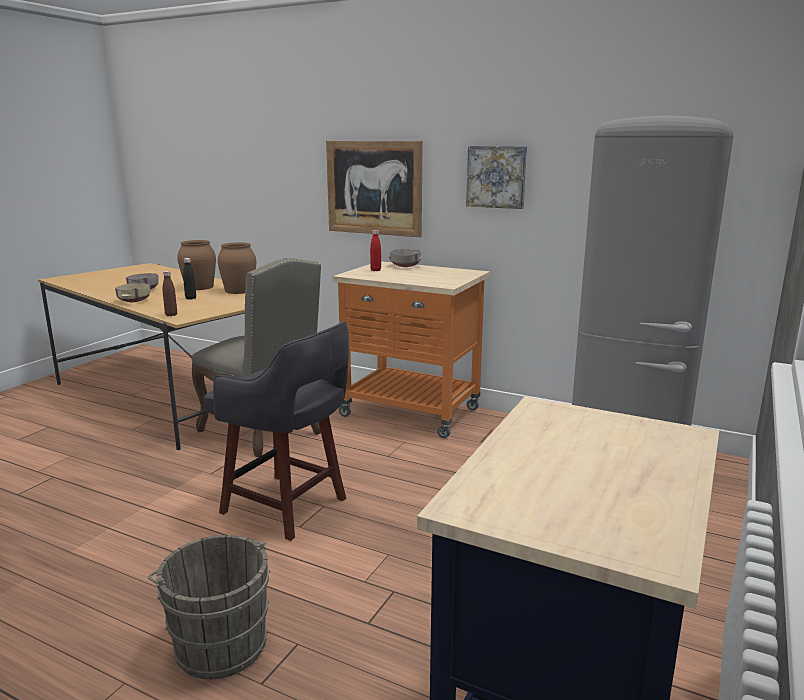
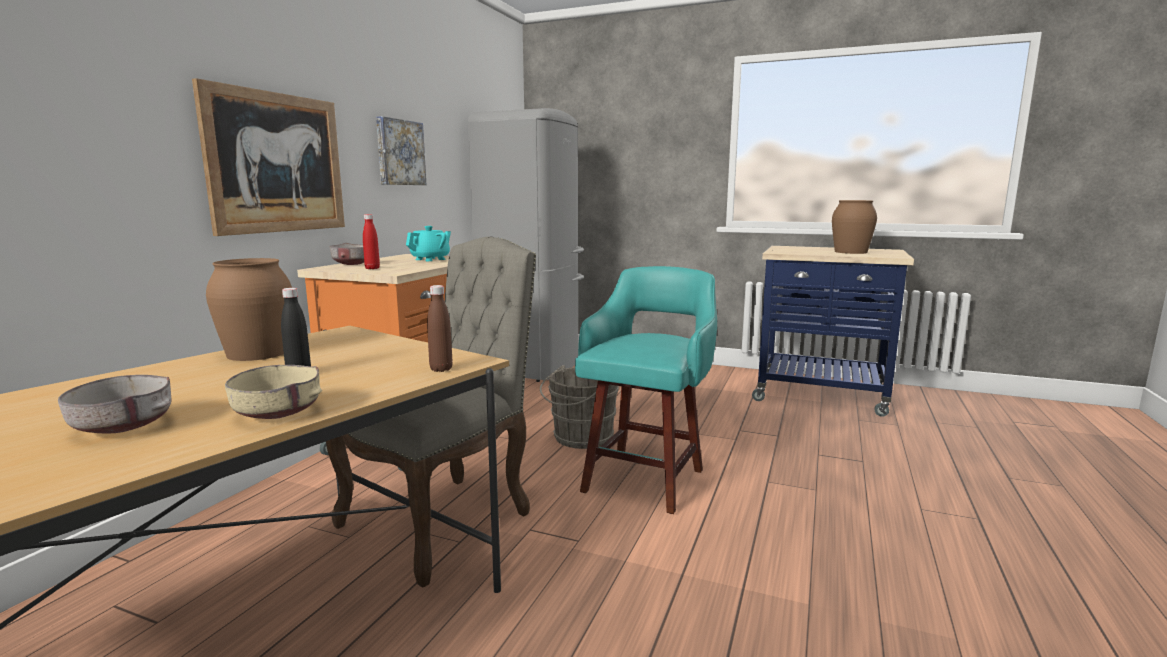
camera: 95 degrees left, 5 degrees down
(199, 287) = (171, 381): brown vase -> brown vase (851, 252)
(219, 642) = (846, 480): grey bucket -> grey bucket (580, 438)
(288, 508) = (646, 478): grey stool -> turquoise stool
(436, 277) = (430, 259): none -> turquoise teapot

